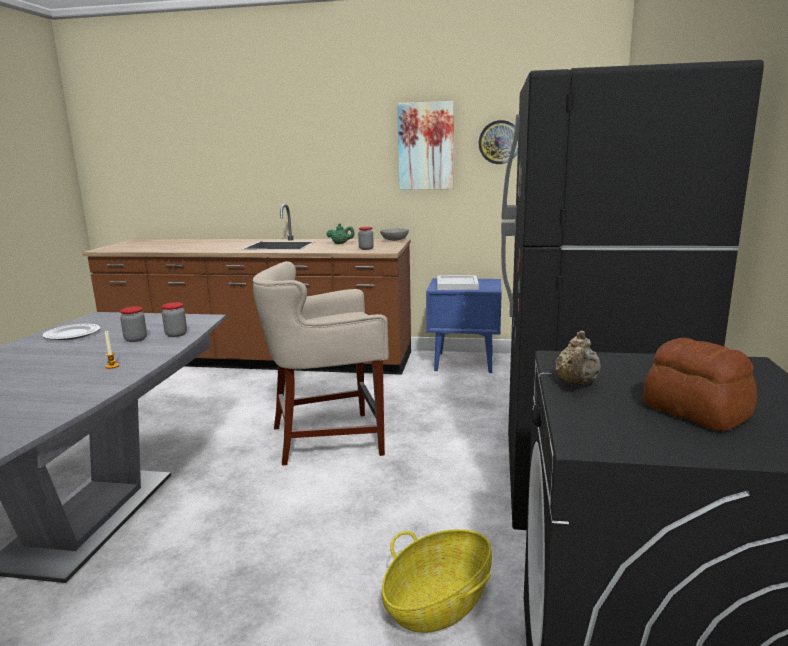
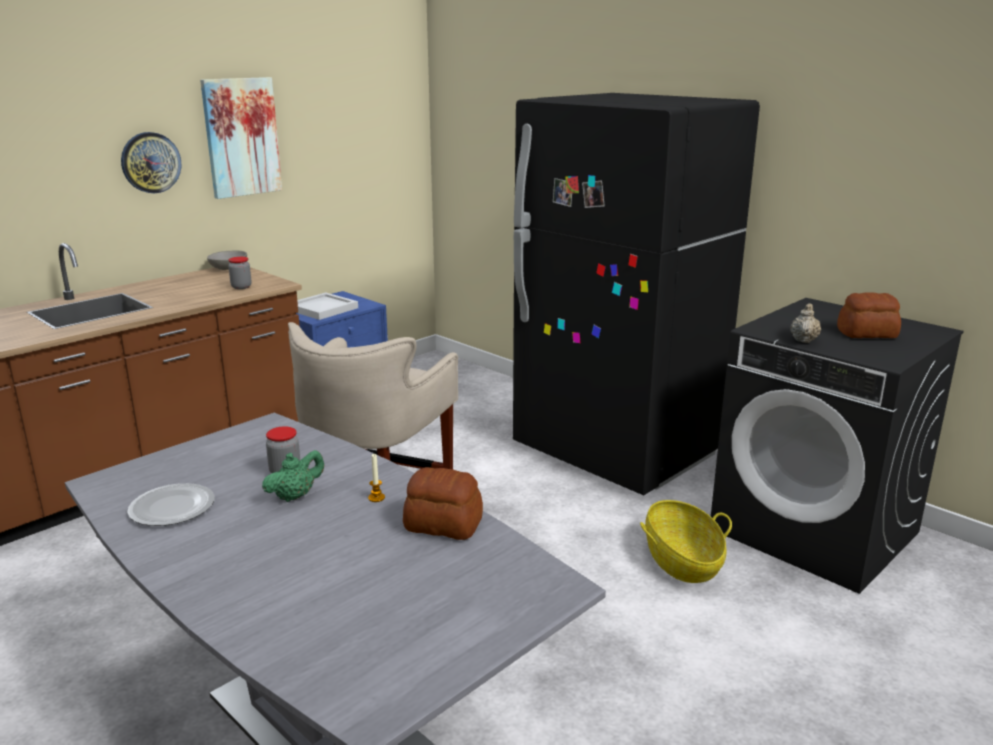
camera: 55 degrees left, 5 degrees up
(77, 392) = (443, 525): none -> bread
(176, 334) = (310, 449): jar -> none
(341, 244) = (177, 288): green teapot -> green teapot (295, 496)
(499, 142) = (323, 127): wall clock -> wall clock (150, 162)
(576, 384) = (804, 340): beige teapot -> beige teapot turned 120 degrees counterclockwise

